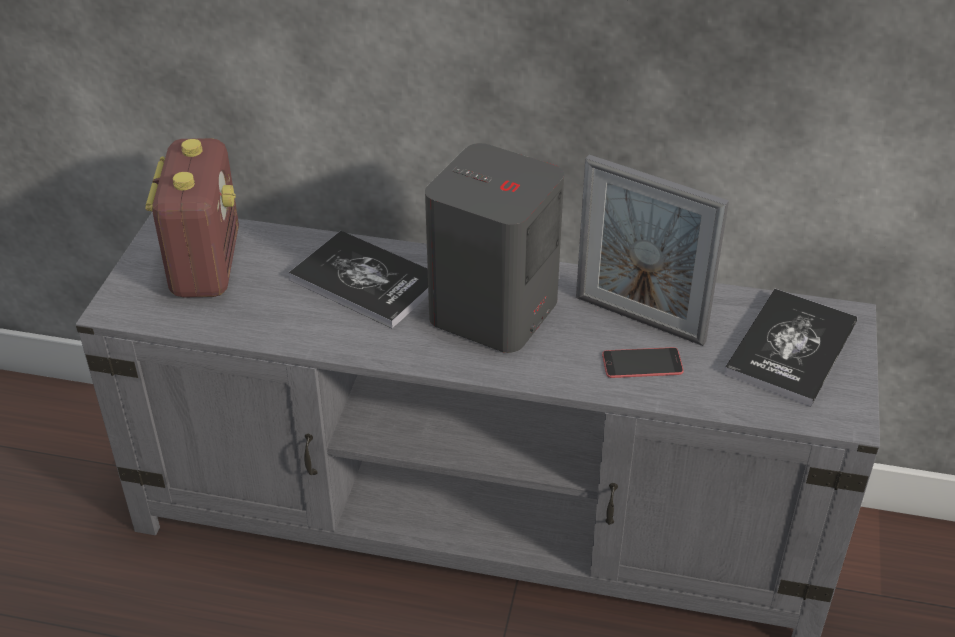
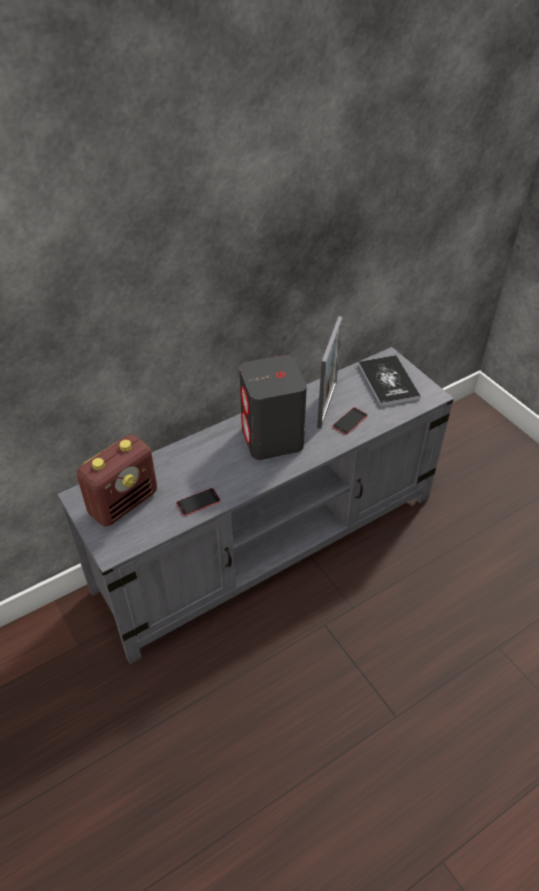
camera: 45 degrees left, 5 degrees up
(205, 264) = (124, 502): radio -> radio turned 90 degrees clockwise
(285, 324) = (198, 502): none -> phone
(366, 281) = (205, 460): book -> none
(639, 319) = (327, 404): picture frame -> picture frame turned 60 degrees counterclockwise

